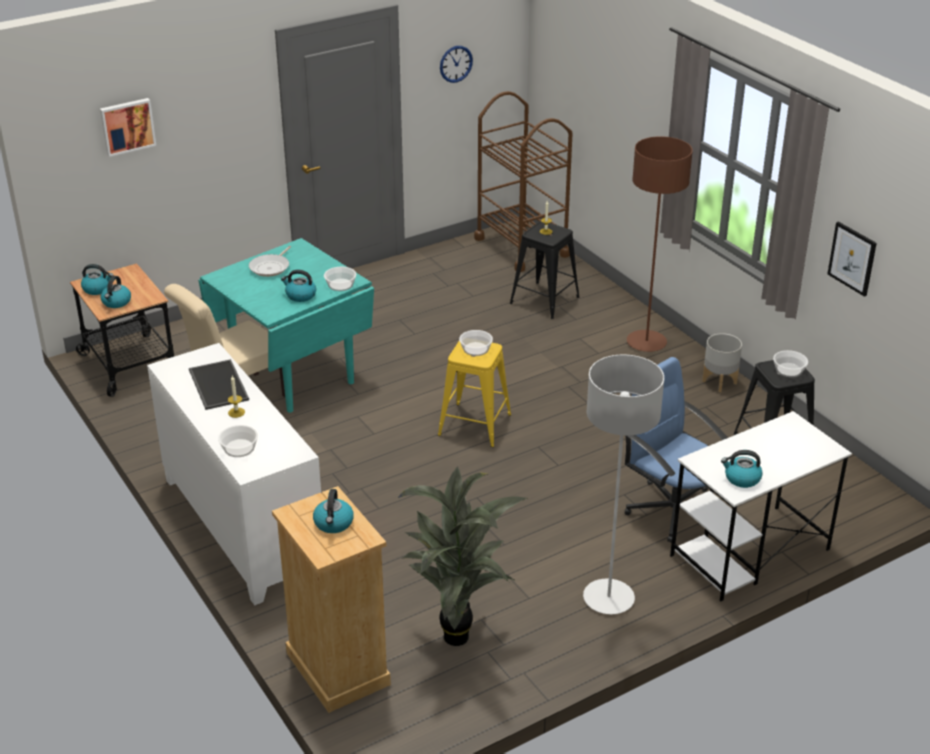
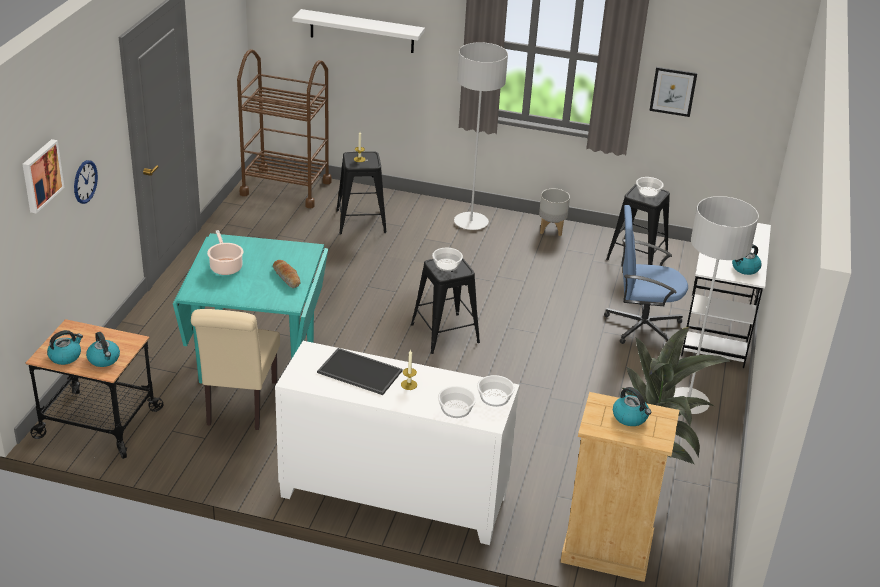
camera: 45 degrees left, 0 degrees up
(271, 267) = (225, 266): frying pan -> cooking pot
(300, 295) = (287, 278): kettle -> bread
(340, 285) = (304, 256): bowl -> bowl (494, 397)
(456, 64) = (214, 34): wall clock -> wall clock (85, 181)
(474, 425) = (444, 333): yellow stool -> black stool
(603, 99) = (362, 31): none -> white shelf
(646, 342) = (471, 222): brown floor lamp -> grey floor lamp

